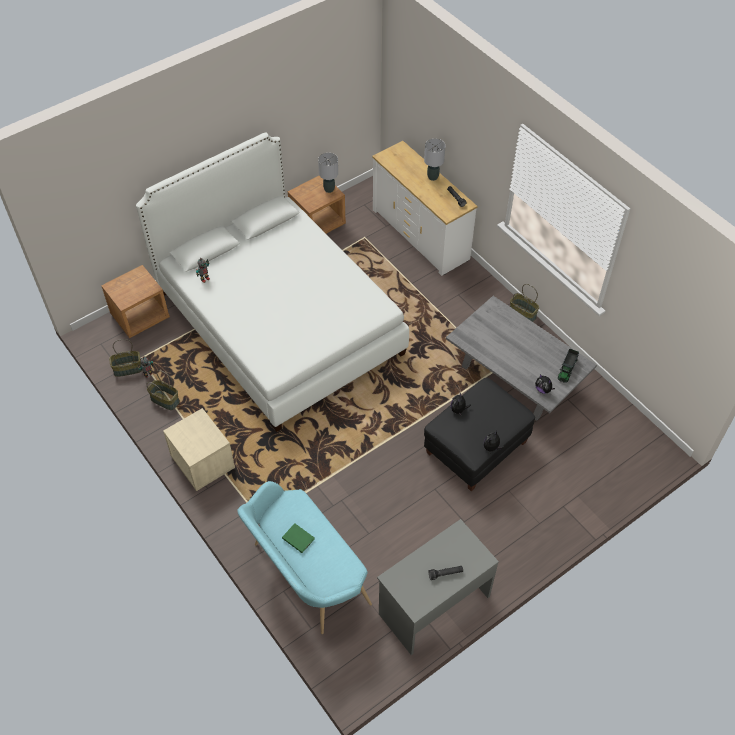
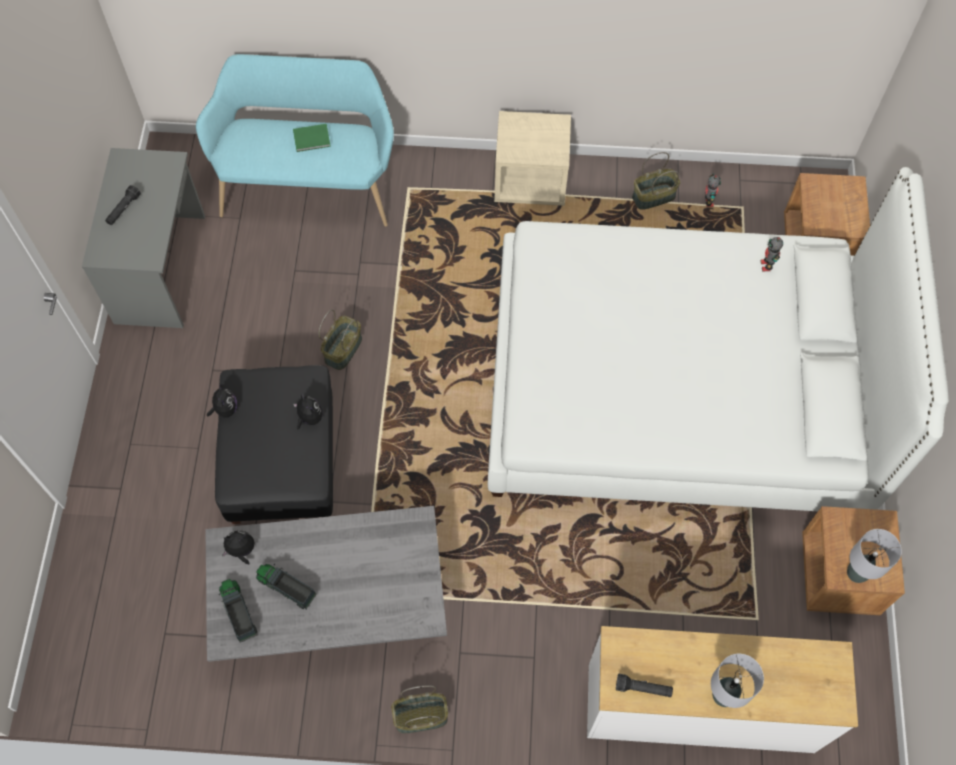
camera: 130 degrees right, 10 degrees up
(127, 369) = (735, 187): basket -> basket (343, 349)
(538, 360) = (286, 588): none -> toy truck

